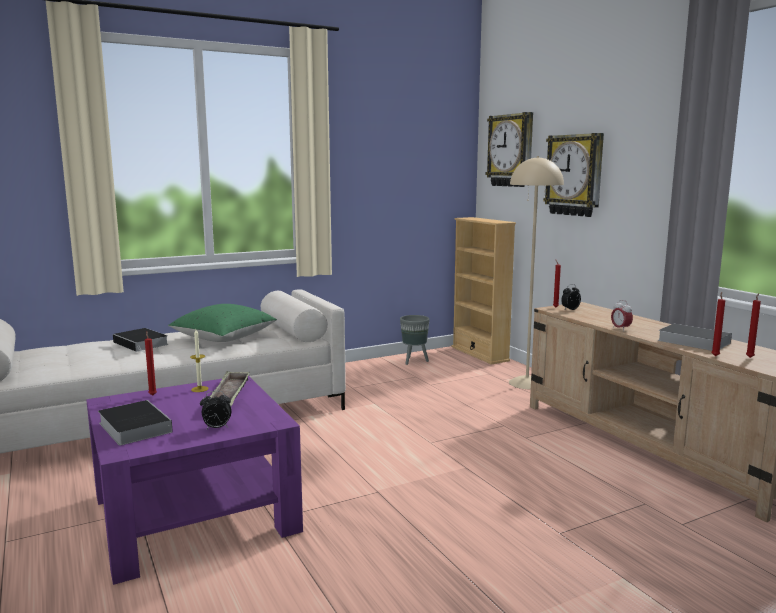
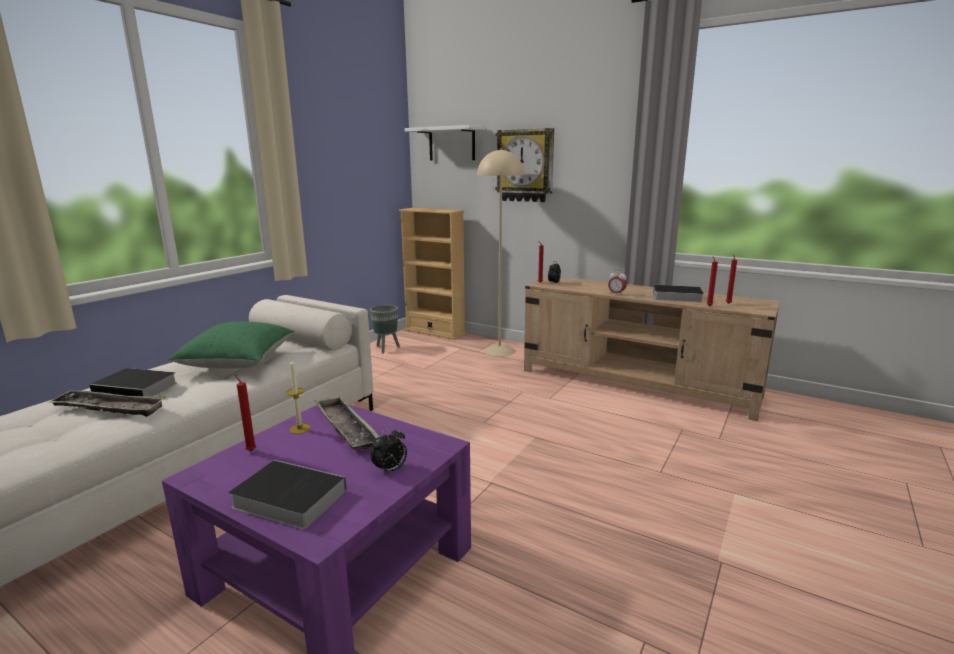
camera: 30 degrees left, 5 degrees up
(112, 352) = (109, 408): none -> tray
(511, 150) = (452, 144): wall clock -> white shelf

